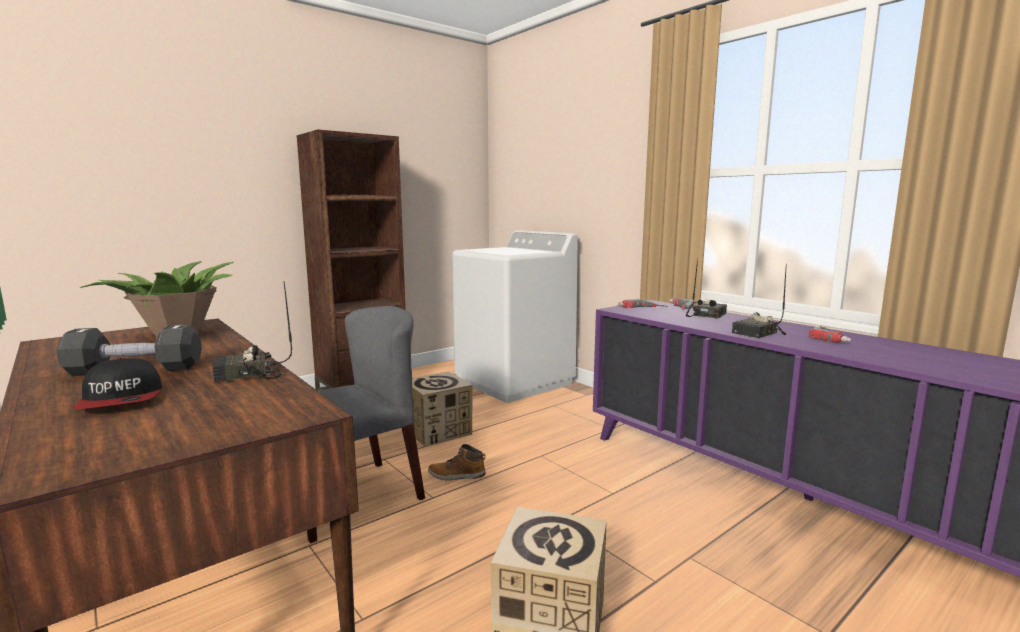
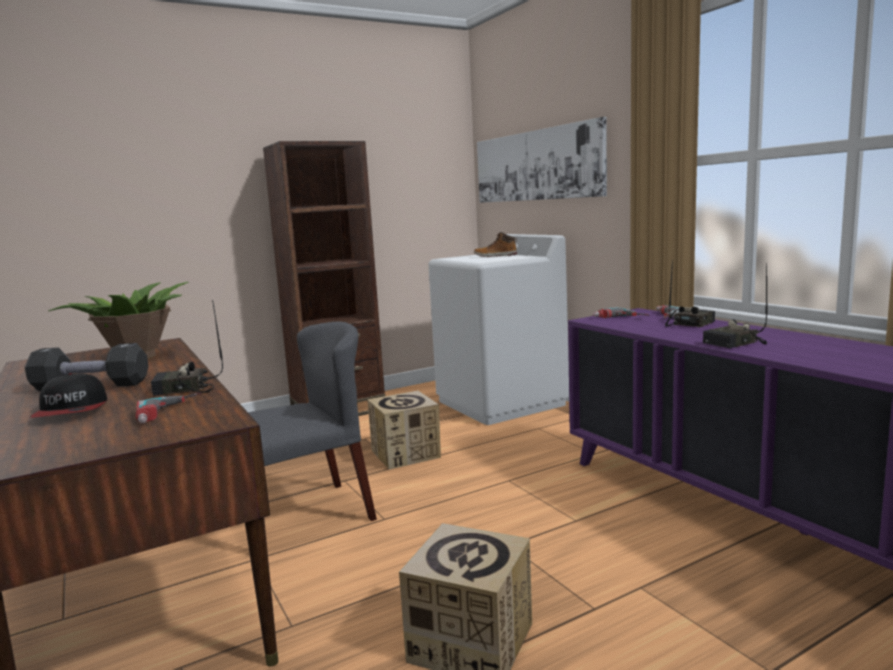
camera: 10 degrees right, 0 degrees up
(456, 475) = (414, 498): boot -> boot (495, 256)
(550, 170) = (536, 165): none -> picture
(833, 337) = (823, 346): power drill -> power drill (171, 412)

